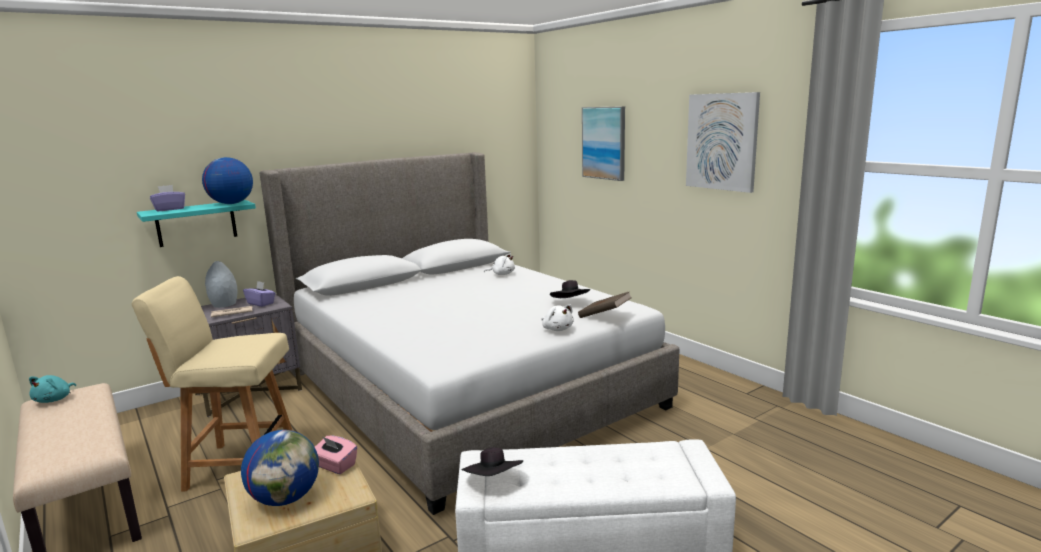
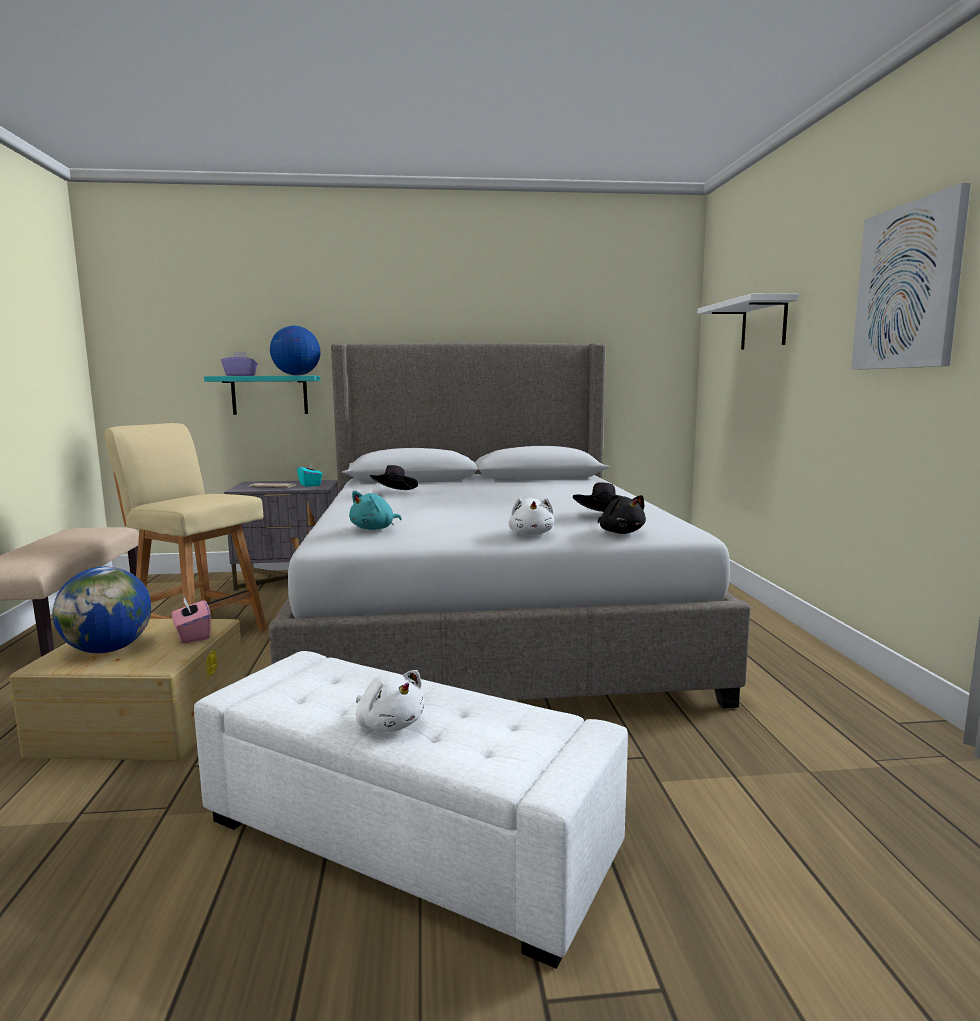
camera: 30 degrees right, 5 degrees down
(54, 399) = (78, 530): turquoise plush toy -> turquoise plush toy (375, 529)
(223, 304) = (281, 482): grey vase -> none
(261, 303) = (310, 485): purple tissue box -> turquoise tissue box
(494, 481) = (273, 687): black hat -> black hat (394, 493)
(502, 274) = (574, 487): white plush toy -> white plush toy (389, 724)
(604, 143) = (763, 324): picture -> white shelf
(604, 316) = (620, 532): brown book -> black plush toy

